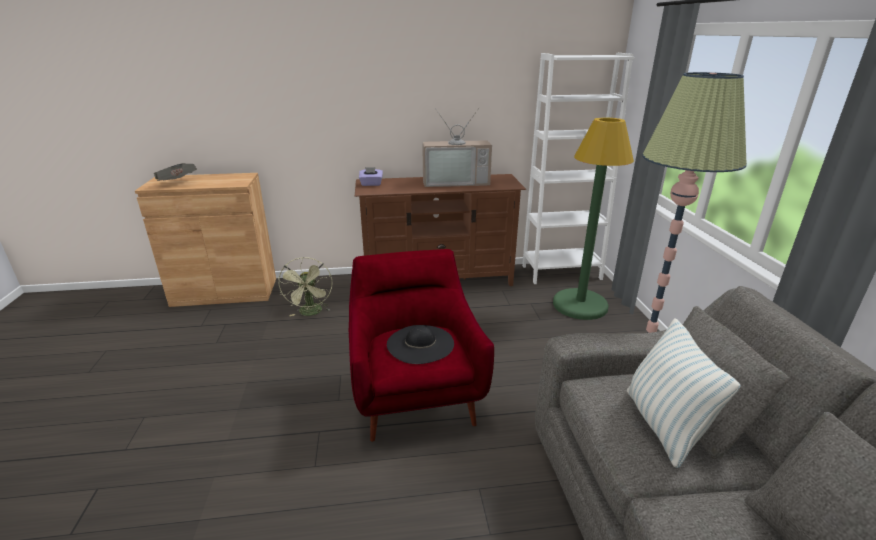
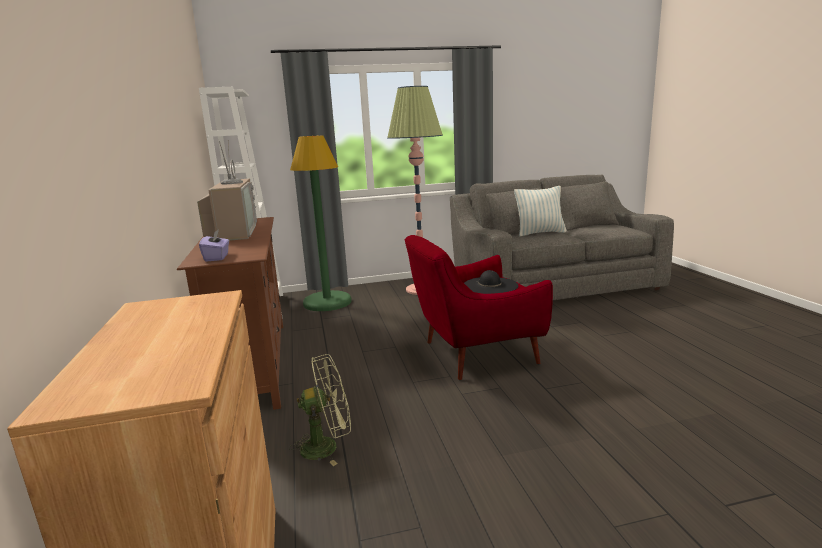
camera: 95 degrees left, 10 degrees down
(178, 183) = (166, 356): newspaper -> none

